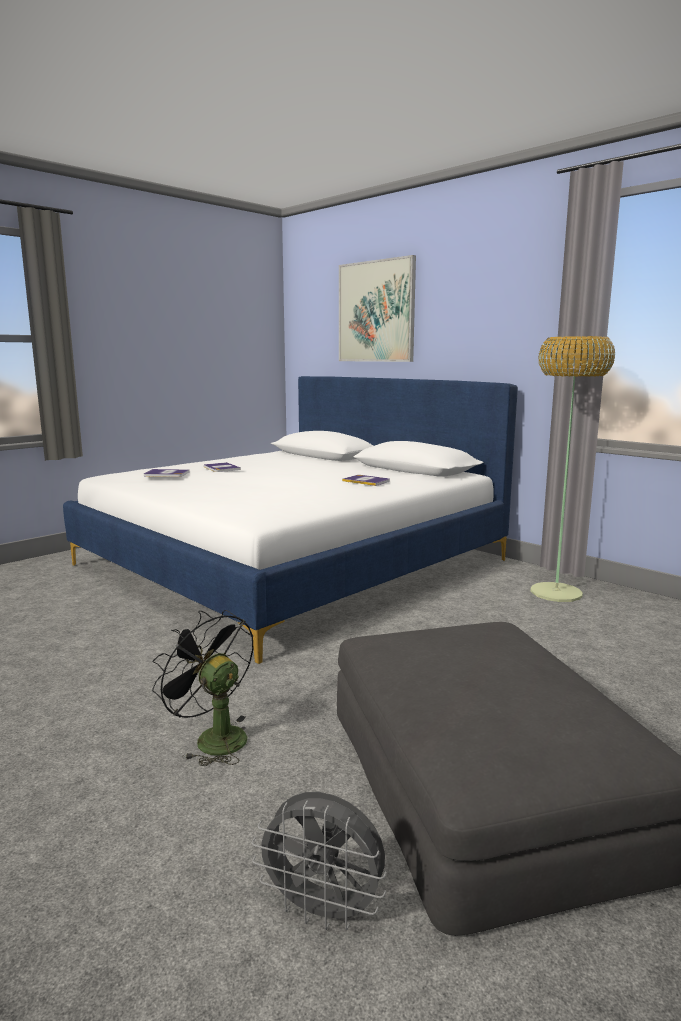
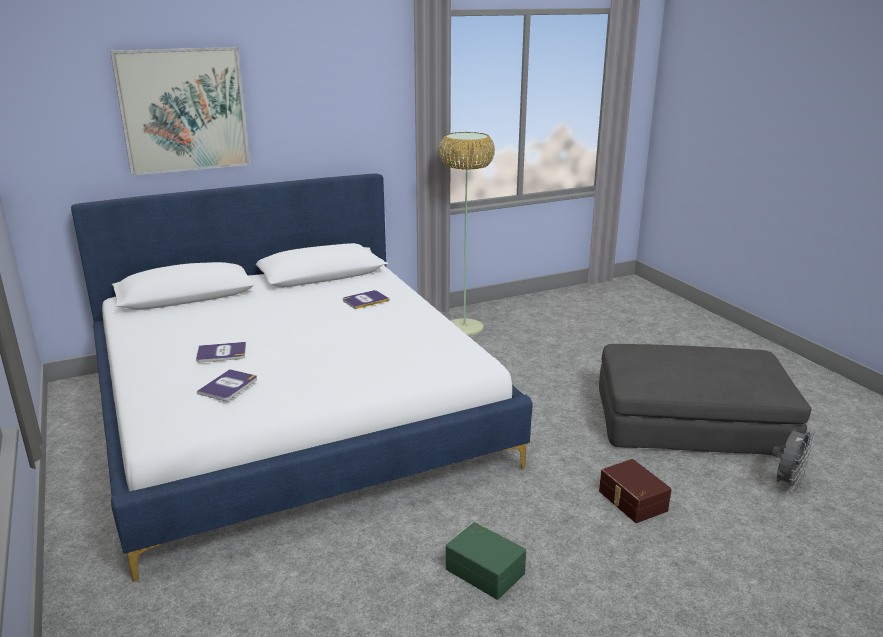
camera: 70 degrees left, 10 degrees up
(75, 666) = (486, 570): none -> green storage box
(212, 738) = (631, 501): black fan -> brown storage box

